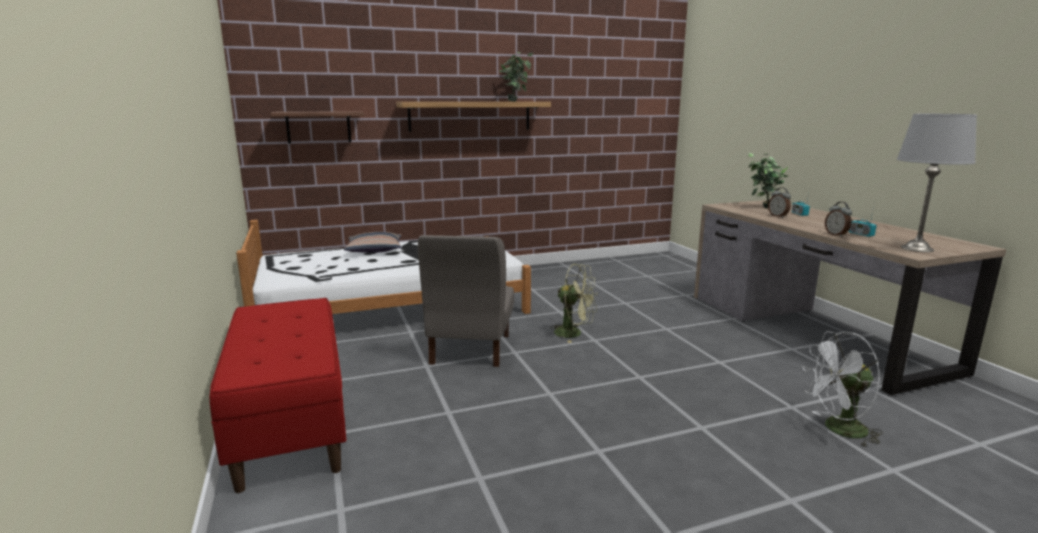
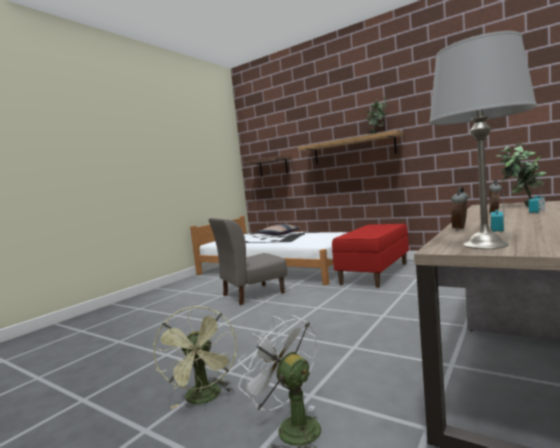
camera: 55 degrees right, 10 degrees down
(290, 424) = (141, 301): red bench -> red bench (374, 273)
(574, 333) = (317, 301): green fan -> green fan (204, 399)

